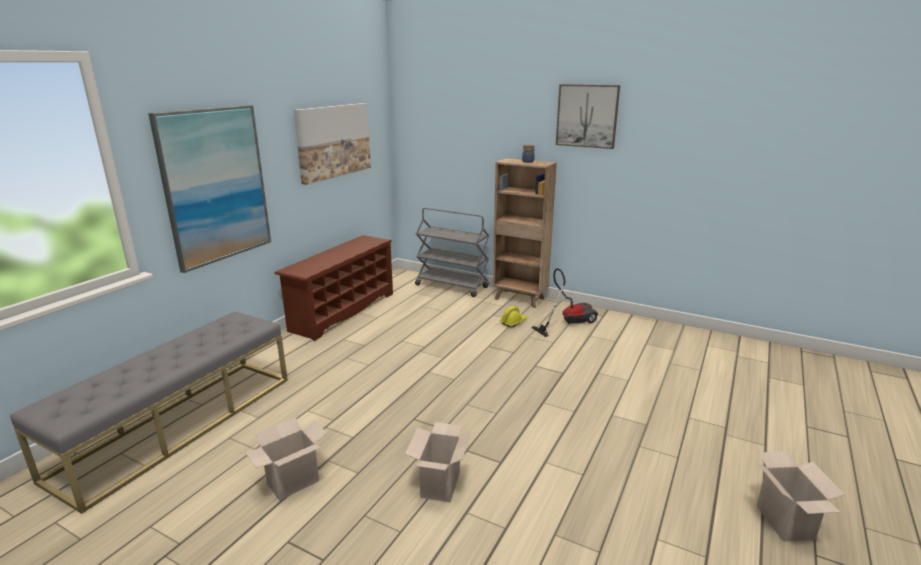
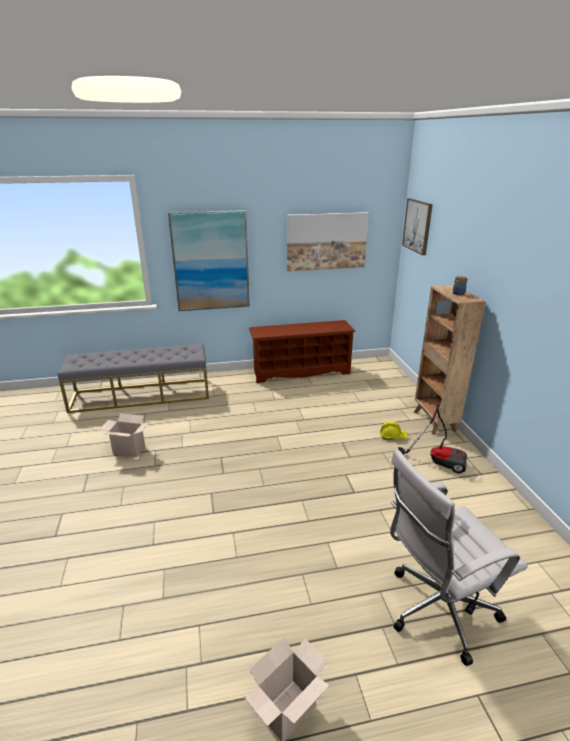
camera: 50 degrees right, 5 degrees up
(439, 483) = (170, 498): cardboard box -> none
(452, 286) = (401, 387): grey cart -> none
(587, 116) = (518, 259): picture -> picture (417, 226)
(725, 403) = (437, 611): none -> white office chair

